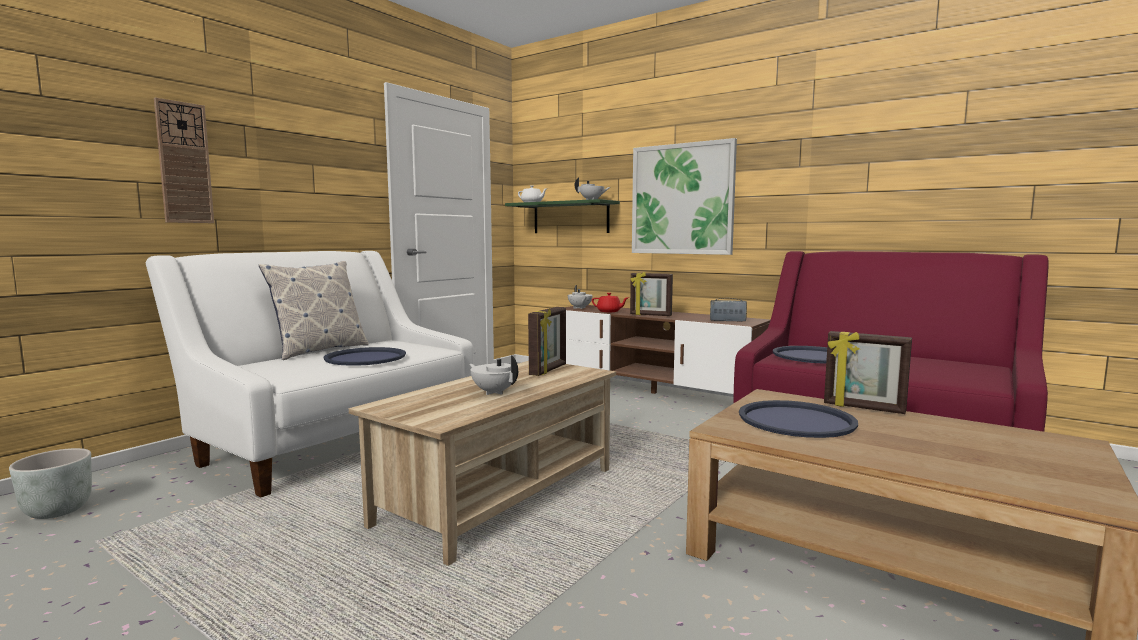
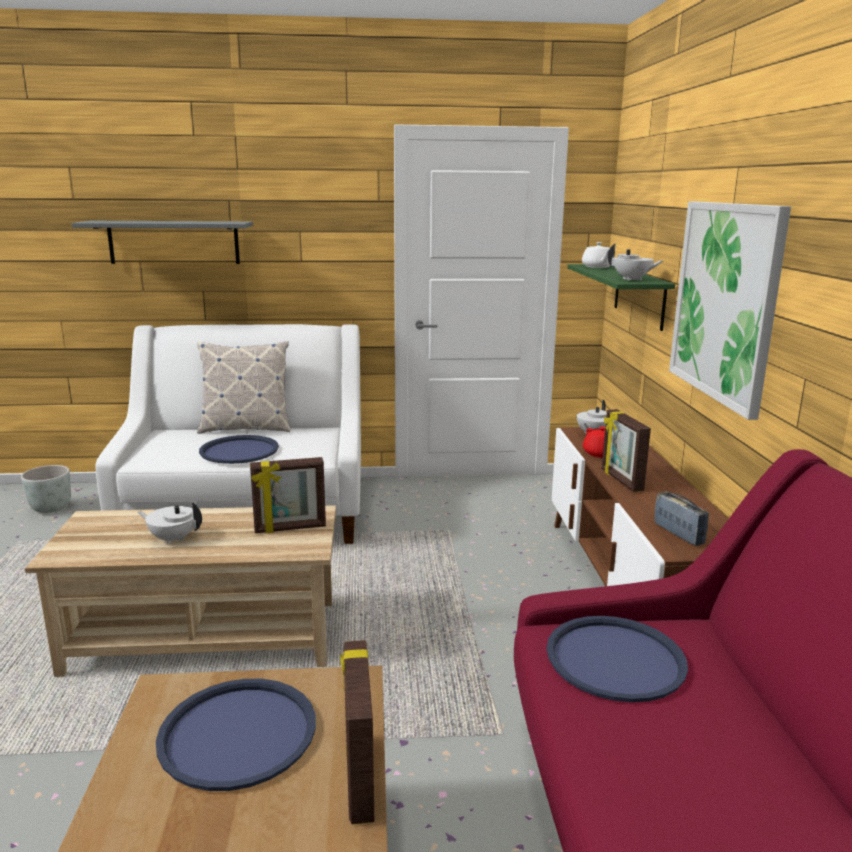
camera: 50 degrees right, 10 degrees up
(184, 163) = (174, 242): wall clock -> grey shelf
(494, 392) = (173, 538): white teapot -> white teapot turned 75 degrees counterclockwise

